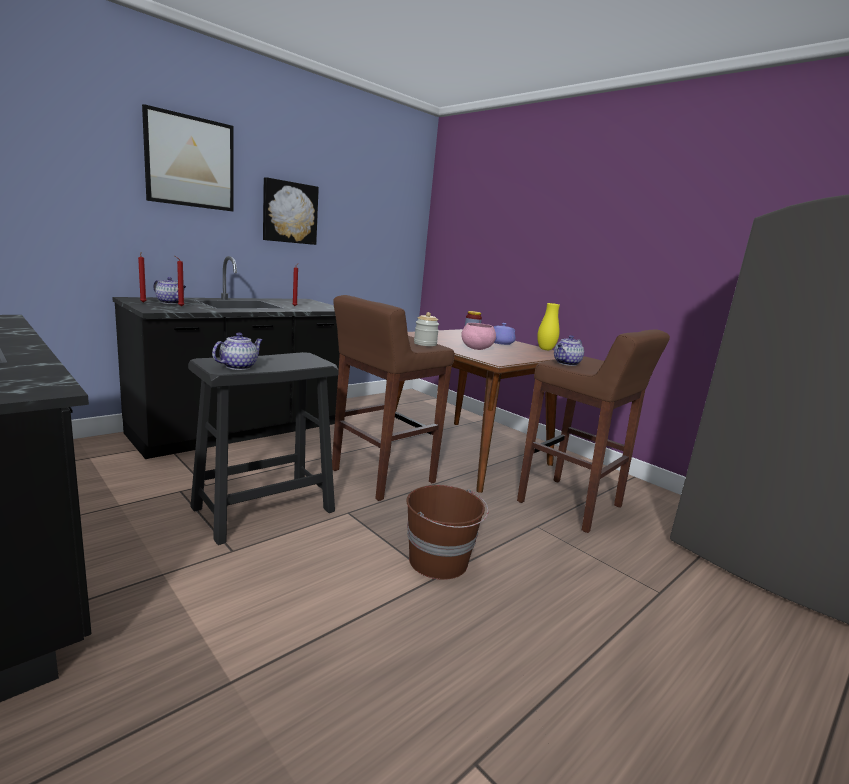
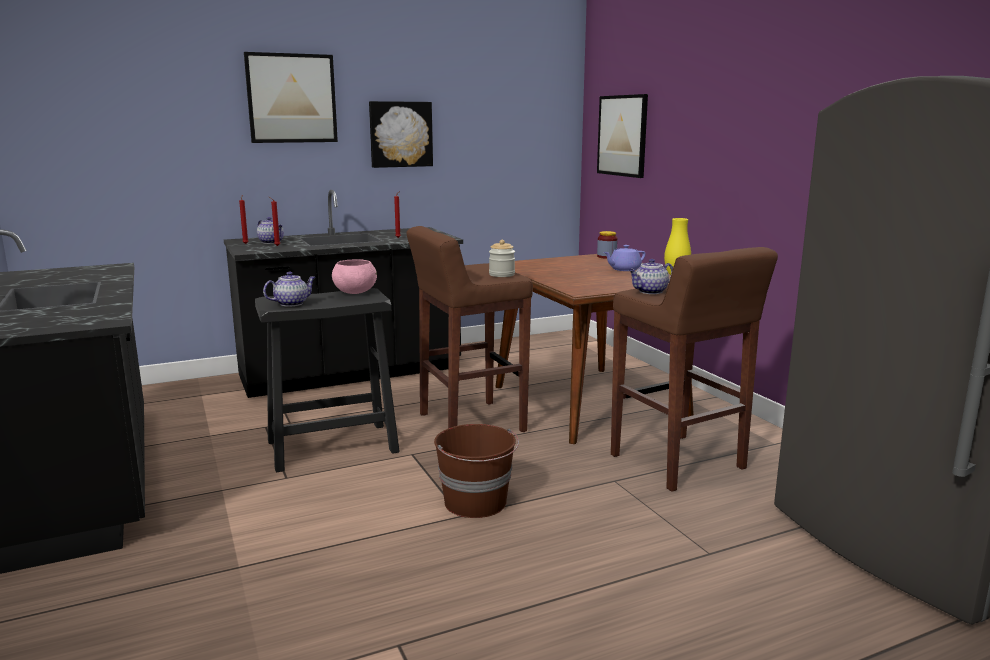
camera: 20 degrees right, 0 degrees up
(470, 235) = (622, 135): none -> picture
(476, 348) = (578, 277): pink bowl -> pink bowl (355, 292)

